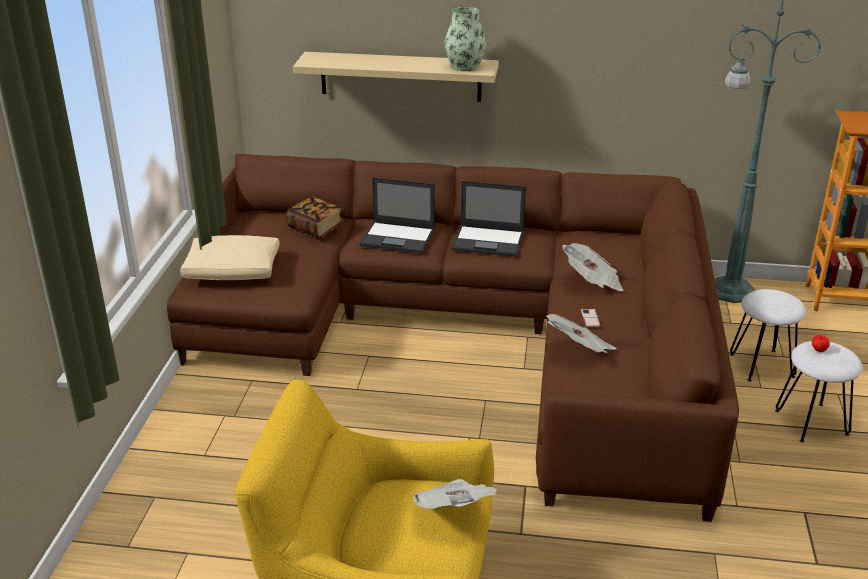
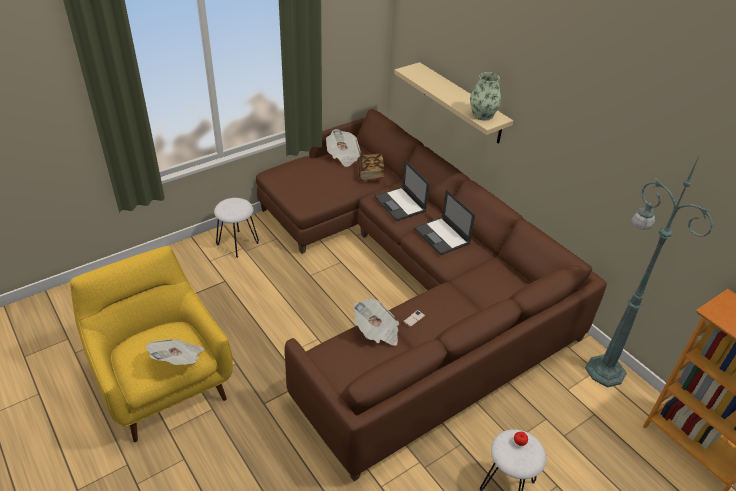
camera: 45 degrees right, 10 degrees up
(233, 270) = (301, 175): beige pillow -> none
(592, 282) = (455, 299): newspaper -> newspaper (343, 156)
(762, 365) = (539, 429): white stool -> white stool (238, 244)

